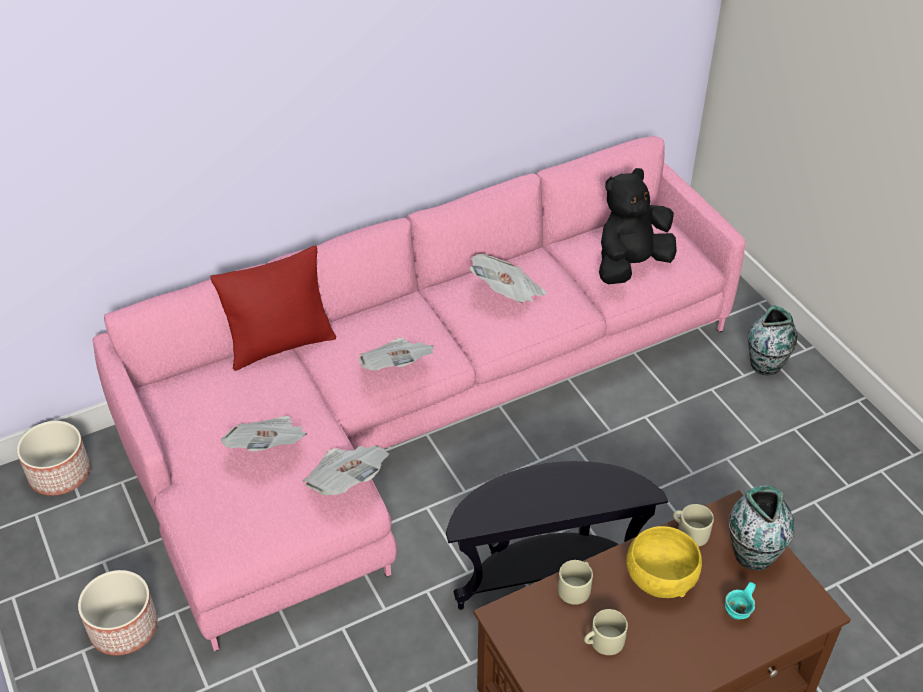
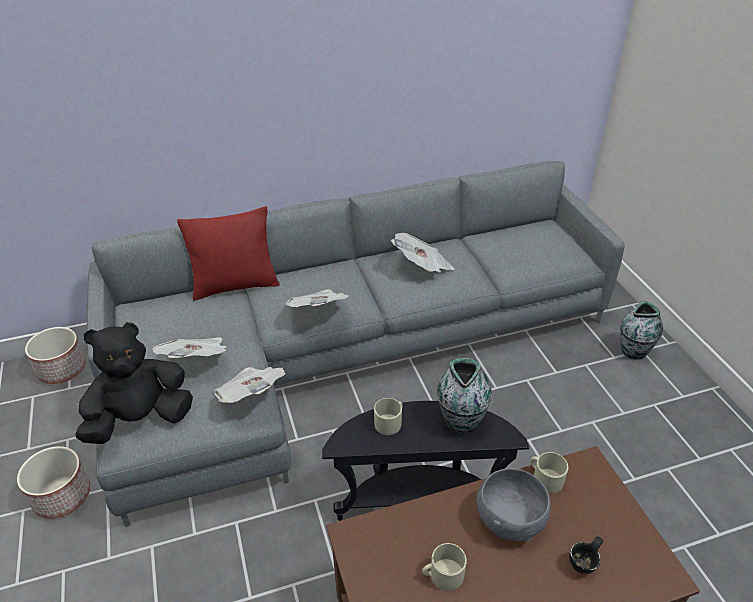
camera: 10 degrees right, 5 degrees down
(414, 409) = (342, 352): pink sofa -> grey sofa
(576, 587) = (427, 516): beige mug -> beige mug (390, 422)
(630, 265) = (527, 256): black plush toy -> black plush toy (140, 419)
(659, 578) = (509, 519): yellow bowl -> grey bowl
(739, 612) = (584, 565): turquoise mug -> black mug
(753, 553) = (604, 507): vase -> vase (461, 420)

